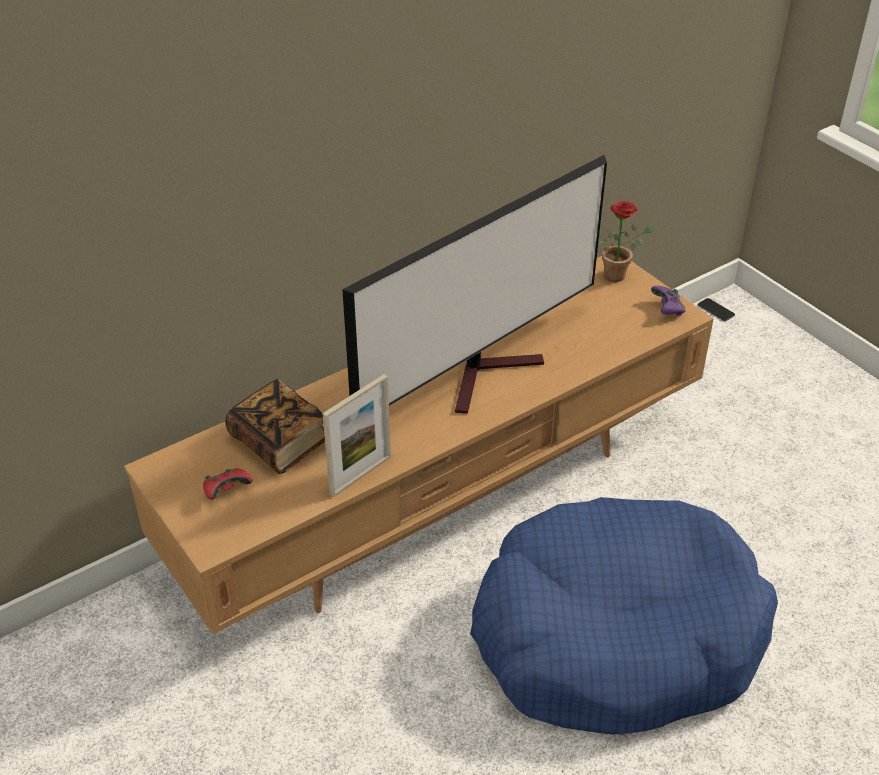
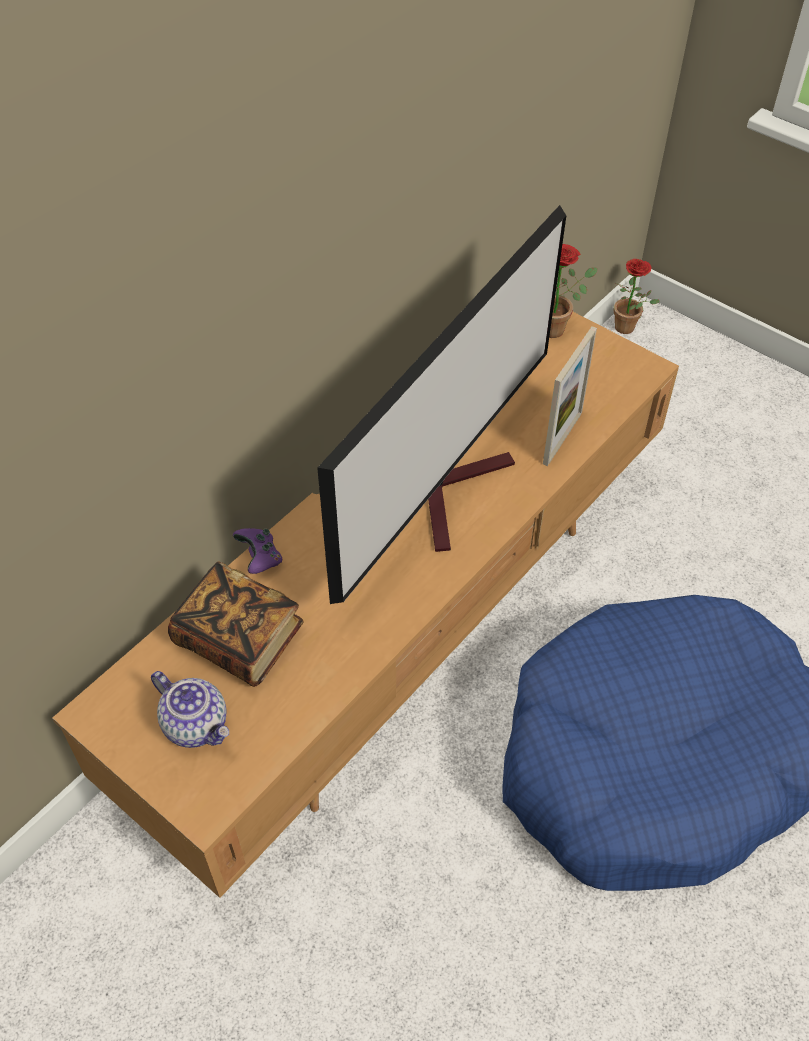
camera: 15 degrees left, 10 degrees up
(227, 491) = (197, 724): red game controller -> teapot
(360, 475) = (354, 664): picture frame -> picture frame (562, 438)
(667, 310) = (626, 364): purple game controller -> purple game controller (260, 558)
(716, 310) = (628, 329): phone -> potted plant

